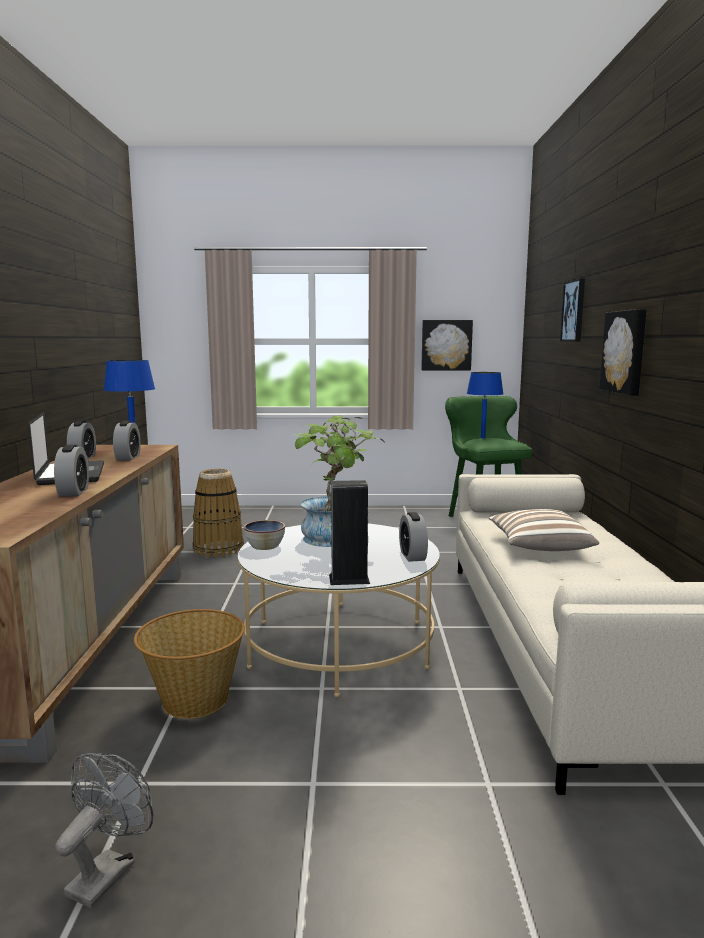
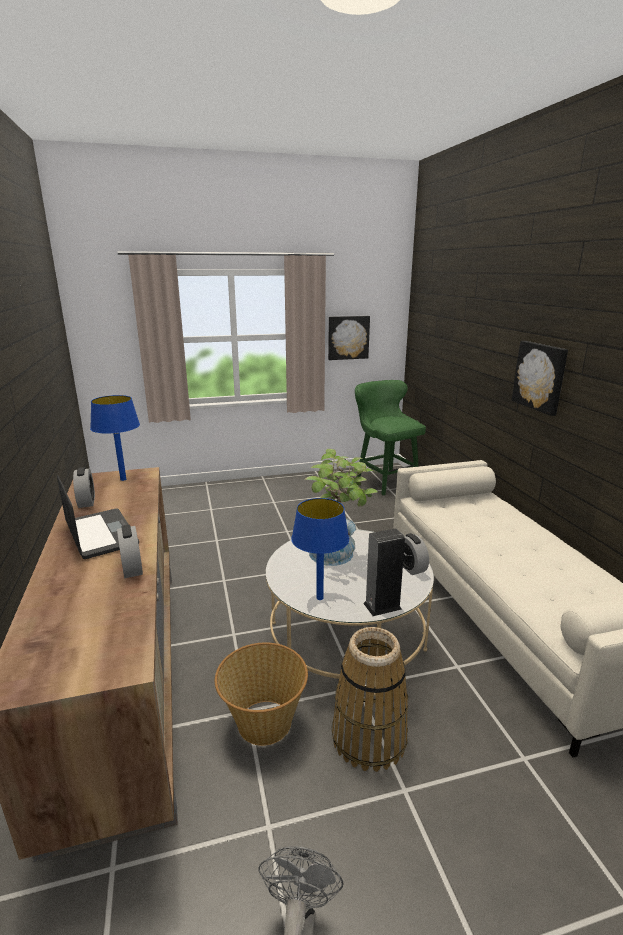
camera: 15 degrees left, 10 degrees up
(128, 458) = (132, 497): alarm clock -> none
(218, 549) = (186, 540): basket -> basket (369, 737)
(265, 546) = (285, 572): bowl -> none
(483, 438) = (386, 418): blue table lamp -> blue table lamp (320, 598)
(539, 547) = (489, 539): pillow -> none
(574, 311) = (476, 325): picture -> none

